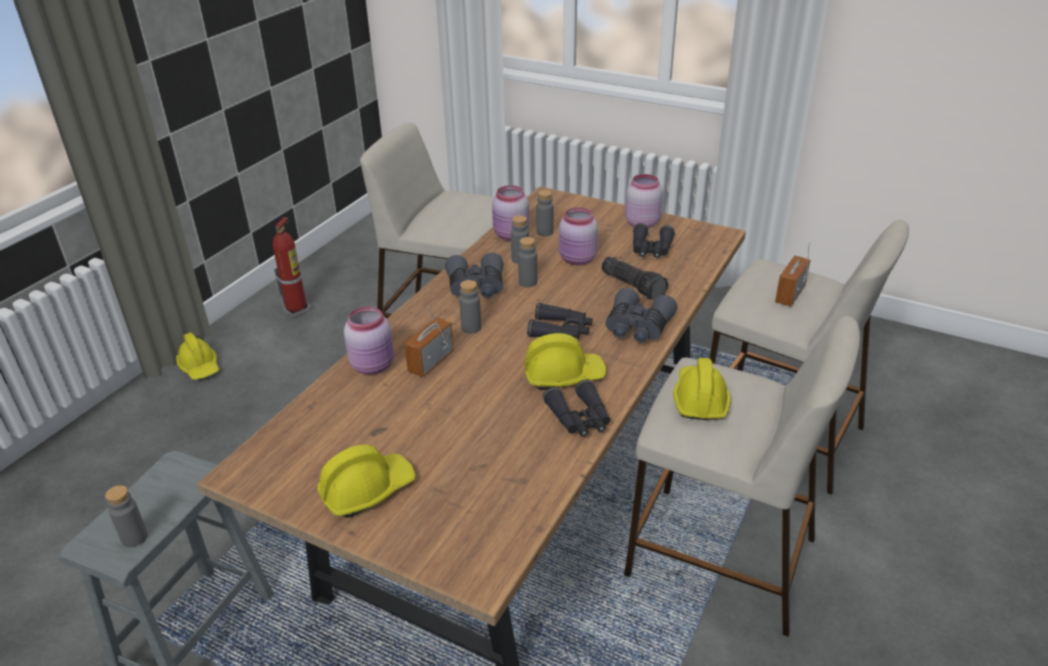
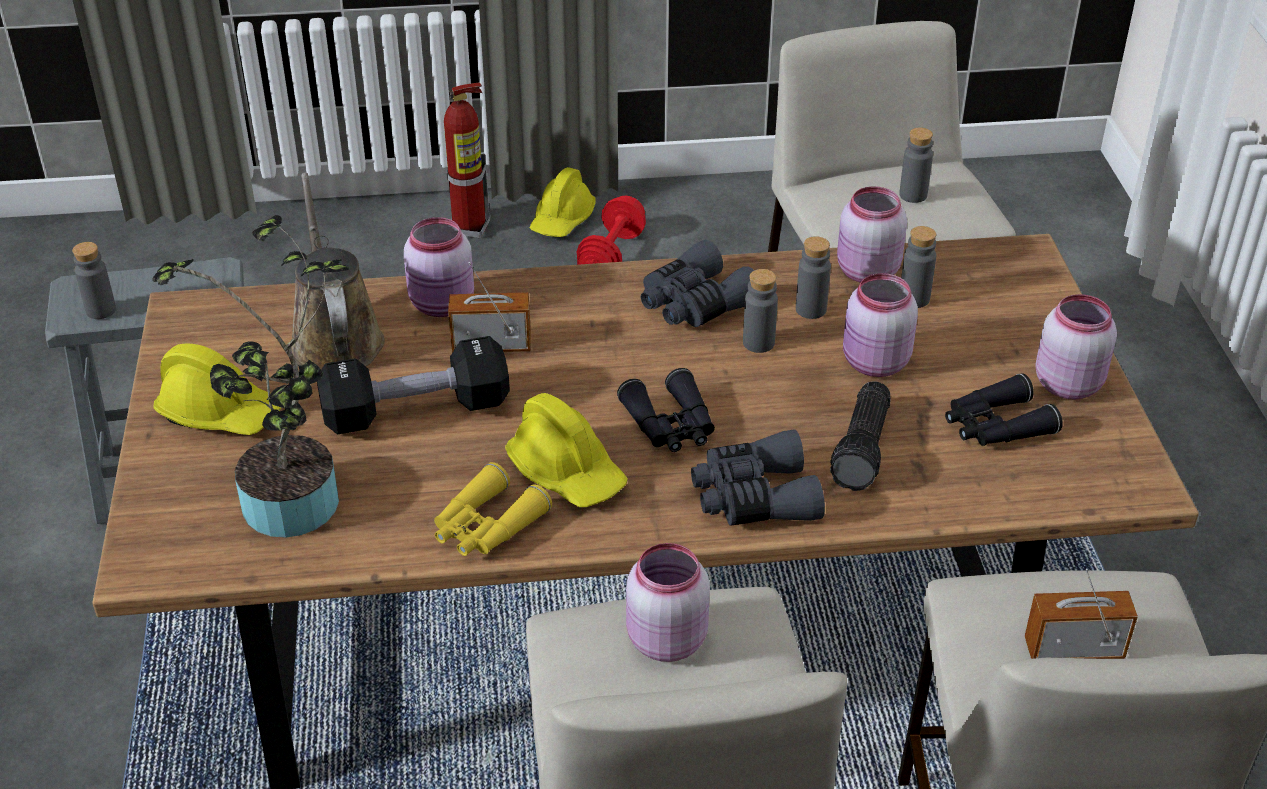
camera: 55 degrees right, 5 degrees up
(254, 363) = (611, 256): none -> red dumbbell
(297, 310) = (749, 225): fire extinguisher -> fire extinguisher (470, 227)
(353, 417) = (335, 339): none -> brown watering can
(456, 409) = (416, 411): none -> black dumbbell
(471, 328) = (596, 343): grey bottle -> grey bottle (913, 195)
(495, 489) = (293, 511): none -> potted plant
(580, 418) = (486, 526): black binoculars -> yellow binoculars
(699, 399) = (664, 639): yellow hard hat -> pink jar

